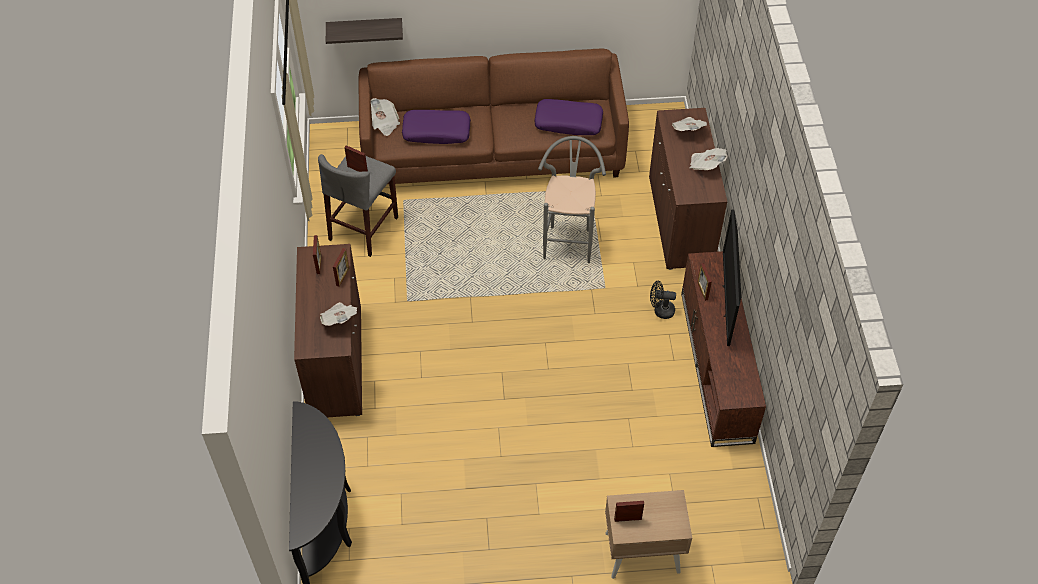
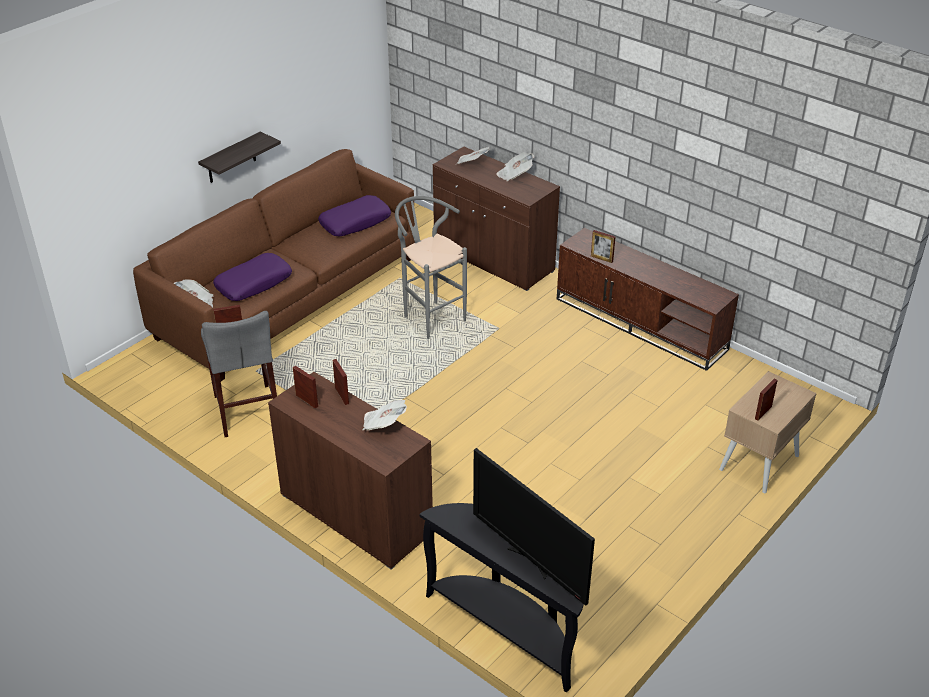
camera: 45 degrees left, 15 degrees down
(365, 29) = (128, 218): shelf -> shelf (231, 158)
(660, 310) = (557, 317): black fan -> none
(727, 301) = (626, 254): television -> television (530, 561)

